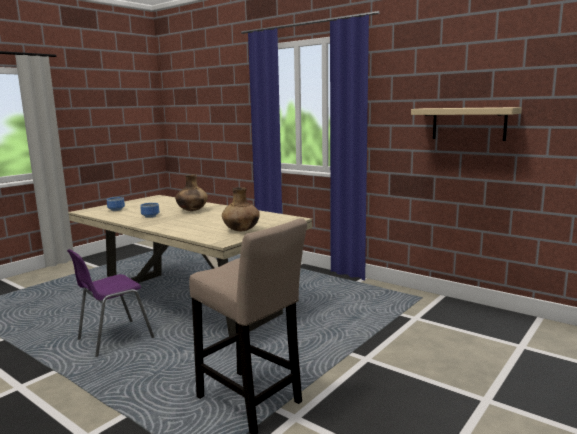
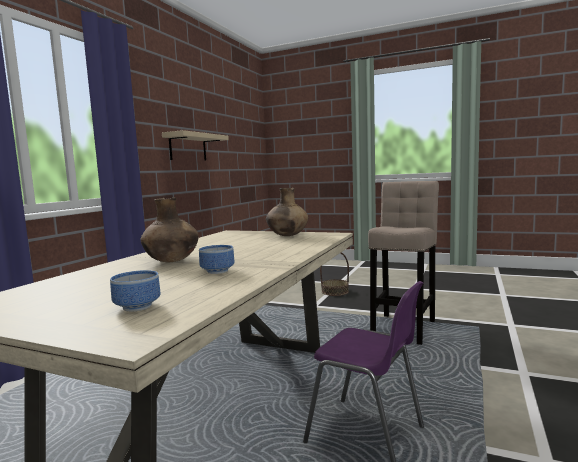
camera: 105 degrees left, 5 degrees down
(429, 385) = (335, 292): none -> basket

